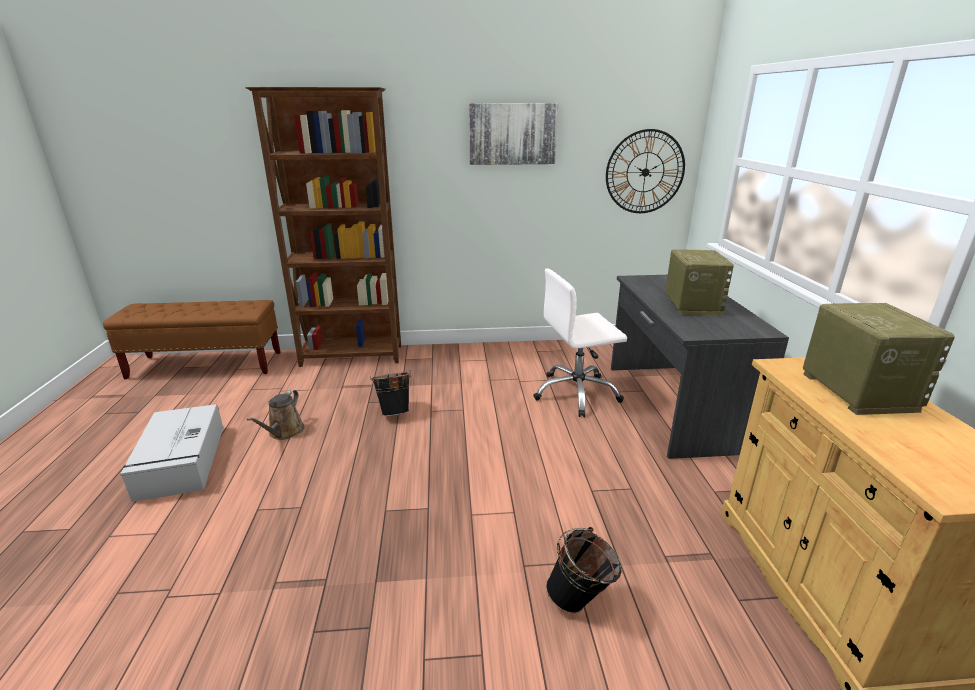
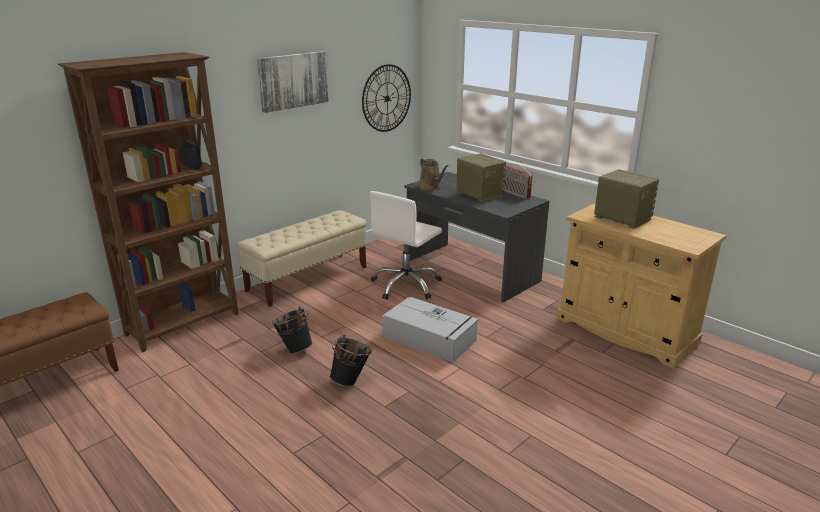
camera: 40 degrees left, 0 degrees up
(181, 462) = (164, 464): grey storage box -> grey storage box (430, 339)
(284, 432) = (223, 401): brown watering can -> brown watering can (431, 187)
(492, 354) = (308, 279): none -> beige bench
(581, 601) = (544, 389): black bucket -> black bucket (351, 380)
(745, 316) = (514, 194): none -> radio

